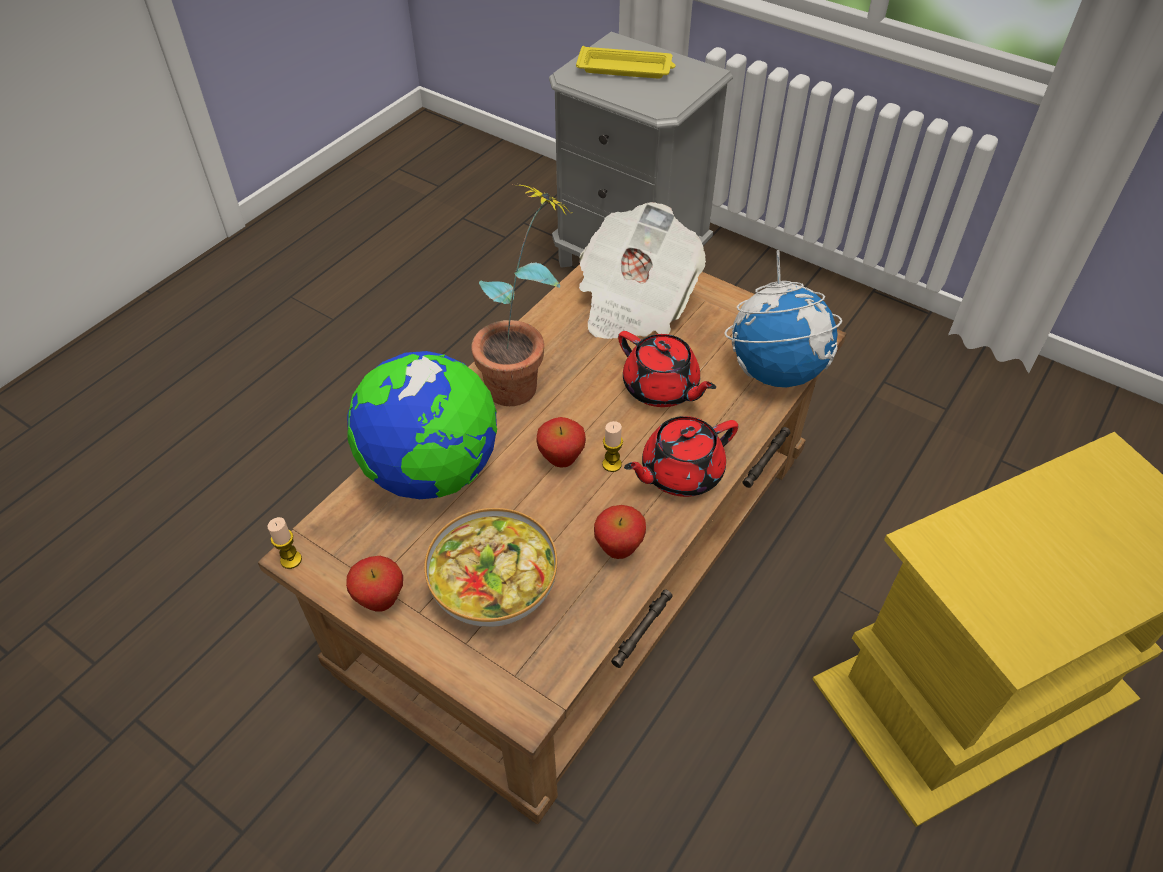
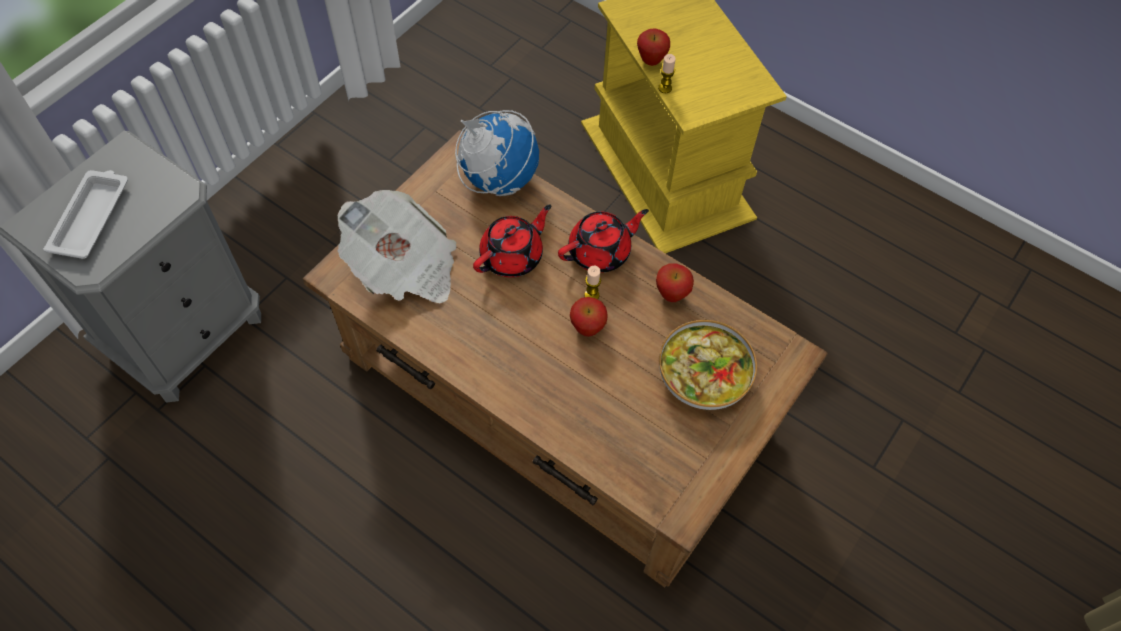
camera: 90 degrees left, 10 degrees up
(291, 560) = (688, 524): candle -> candle (665, 88)
(381, 601) = (723, 452): apple -> apple (651, 61)
(432, 472) = (597, 423): globe -> none
(524, 379) = (495, 355): potted plant -> none
(626, 69) = (91, 217): yellow tray -> white tray
(680, 472) = (600, 252): red teapot -> red teapot turned 90 degrees counterclockwise

